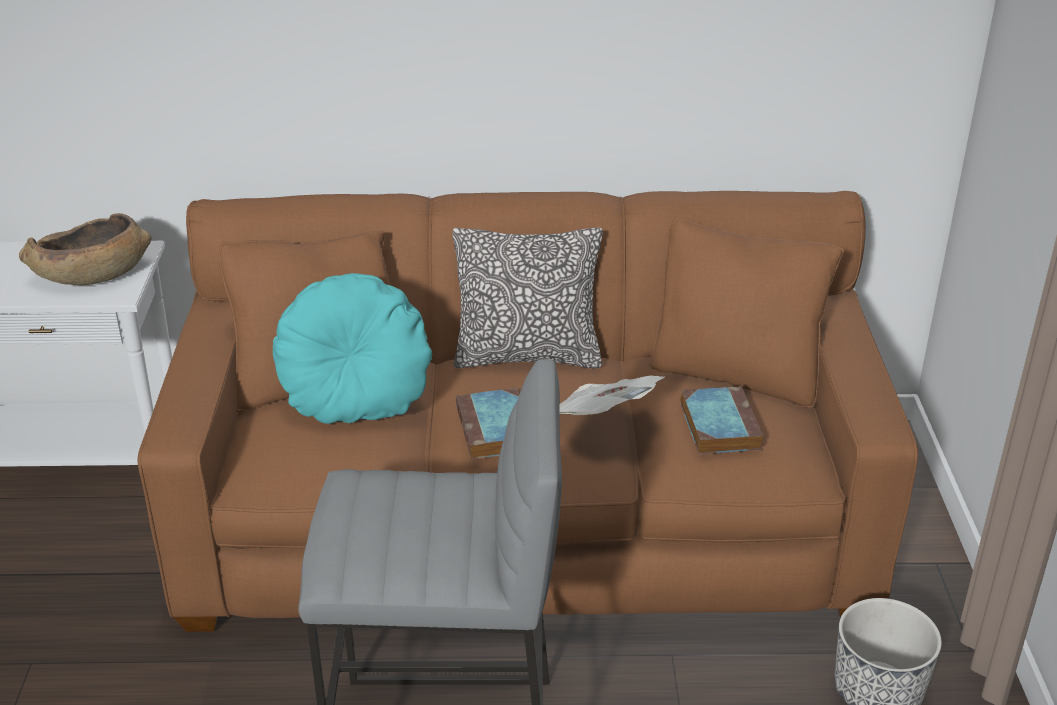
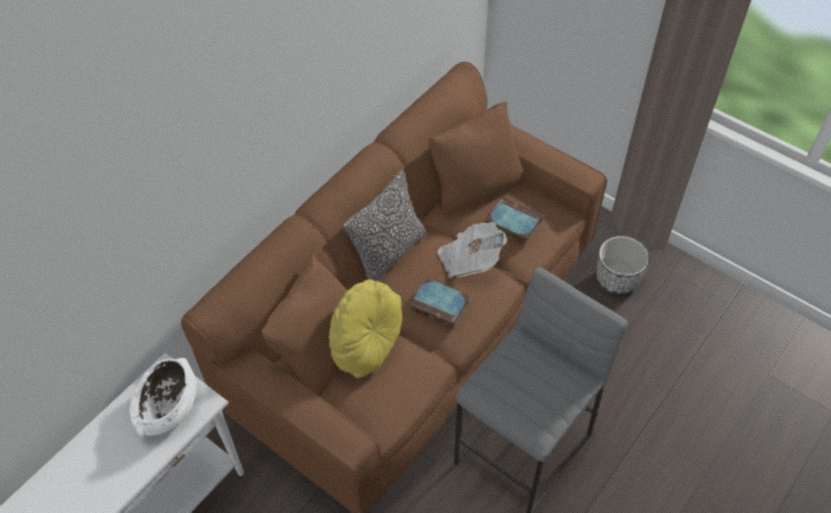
camera: 50 degrees left, 20 degrees up
(91, 274) = (168, 407): brown bowl -> white bowl
(357, 407) = (368, 349): turquoise pillow -> yellow pillow

